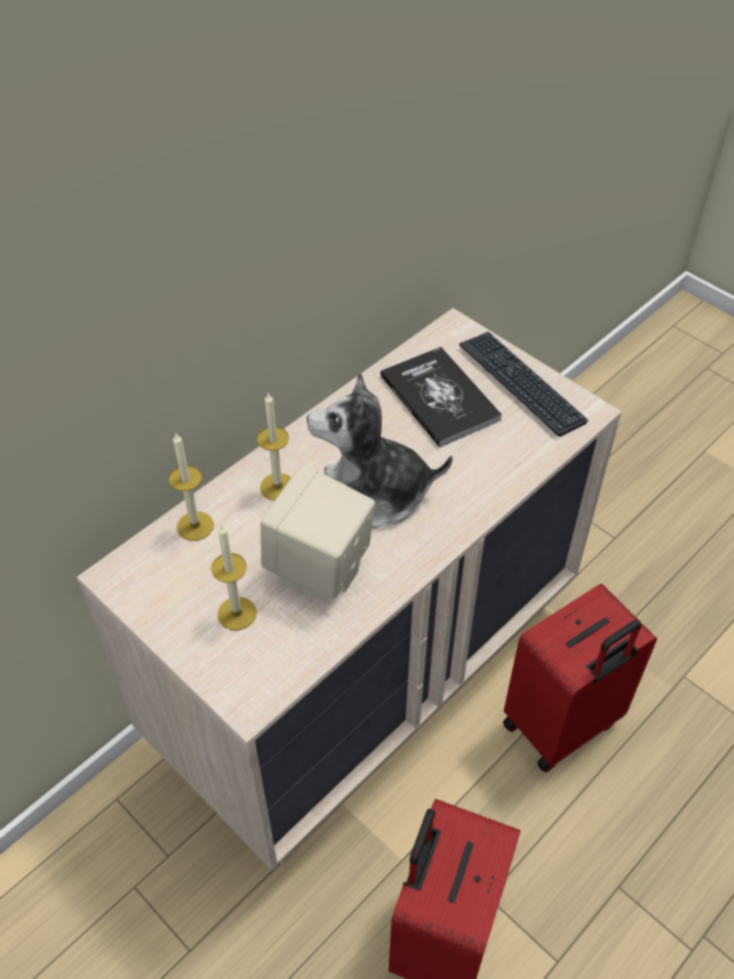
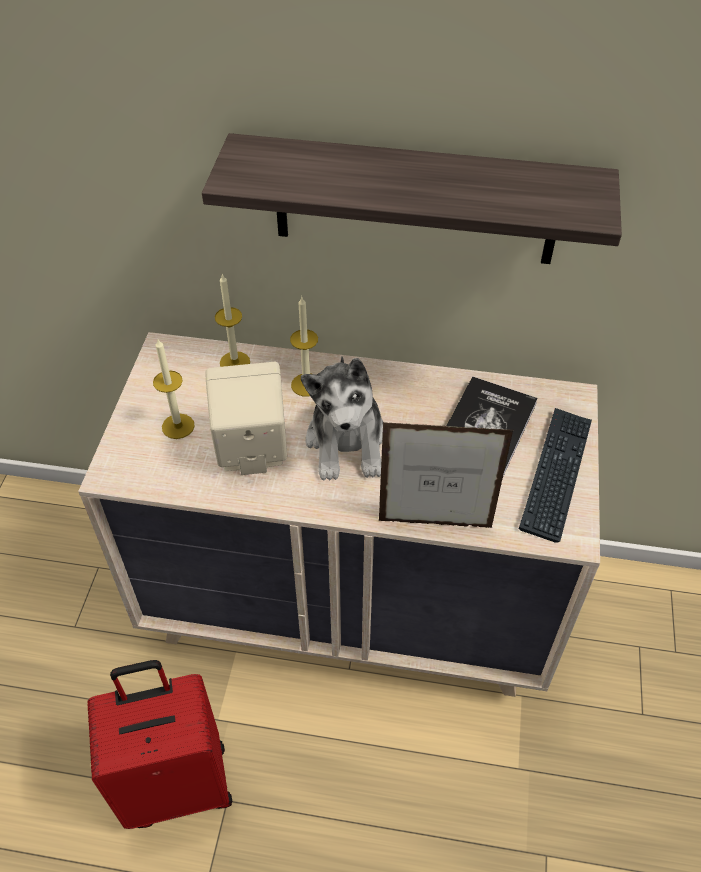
camera: 55 degrees right, 0 degrees up
(294, 236) = (415, 201): none -> shelf
(374, 494) = (348, 442): plush toy -> plush toy turned 150 degrees counterclockwise
(511, 485) = (435, 524): none -> picture frame
(562, 726) = (415, 774): red suitcase -> none

